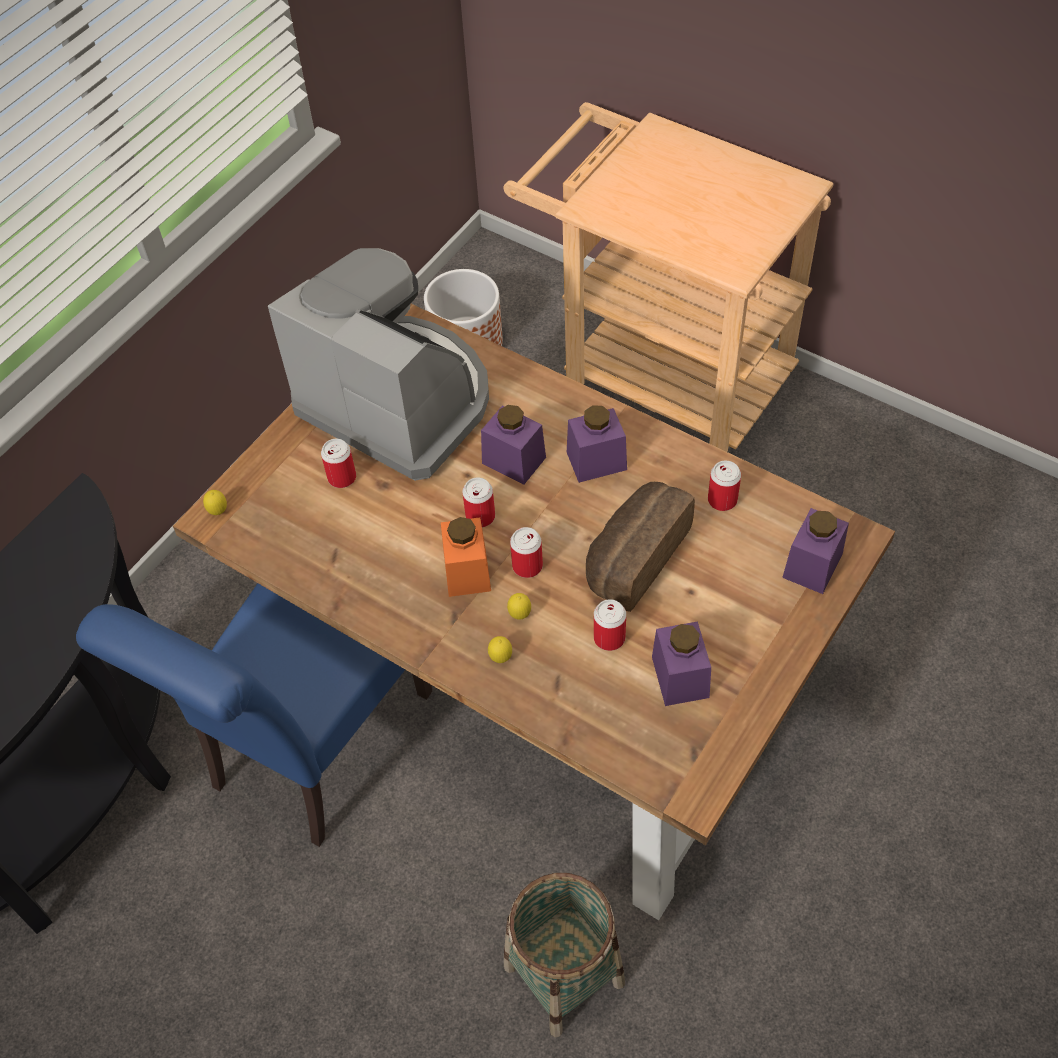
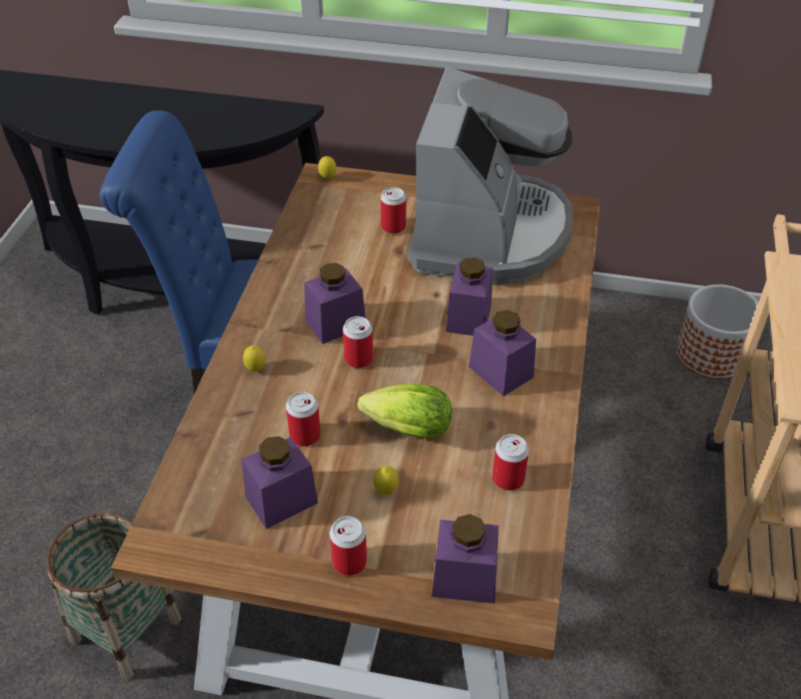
camera: 65 degrees right, 10 degrees down
(467, 571) = (335, 323): orange jar -> purple jar
(480, 516) = (396, 315): can -> can (349, 561)
(520, 615) = (305, 369): lemon -> lemon (386, 491)
(634, 557) = (403, 428): bread -> lettuce

